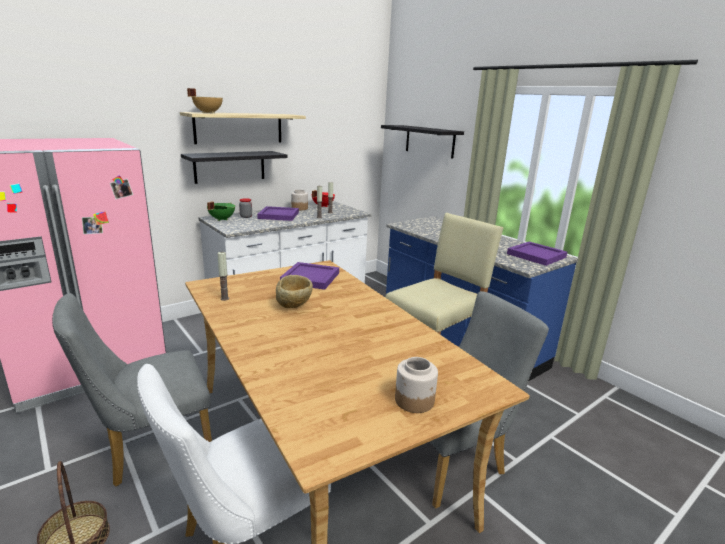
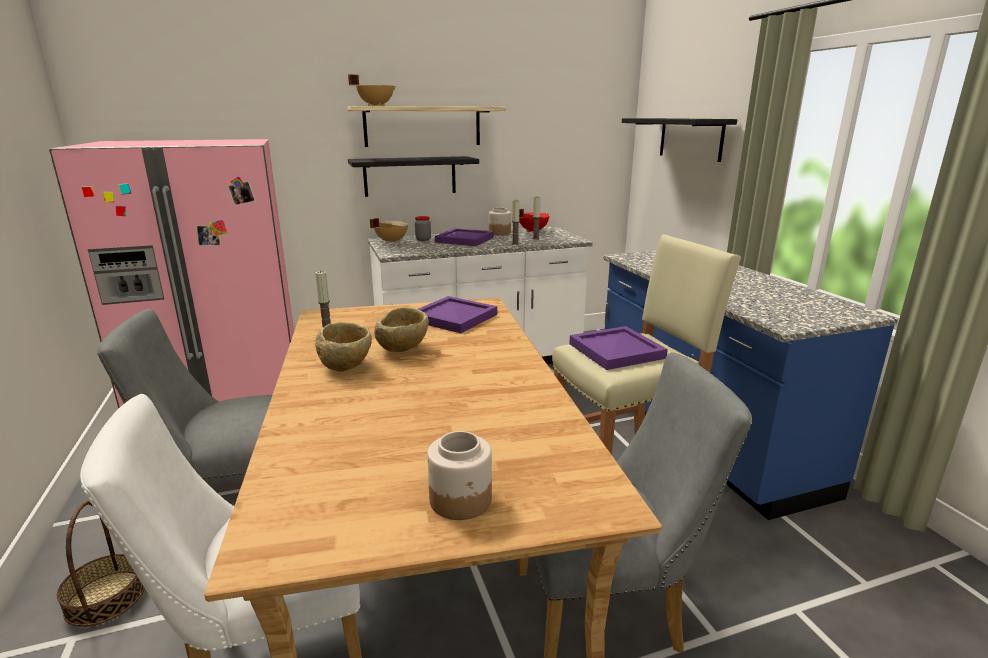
camera: 20 degrees right, 0 degrees up
(221, 219) = (391, 241): green cooking pot -> beige cooking pot
(264, 323) = (347, 367): none -> beige bowl
(536, 255) = (817, 309): purple tray -> purple tray (616, 350)

